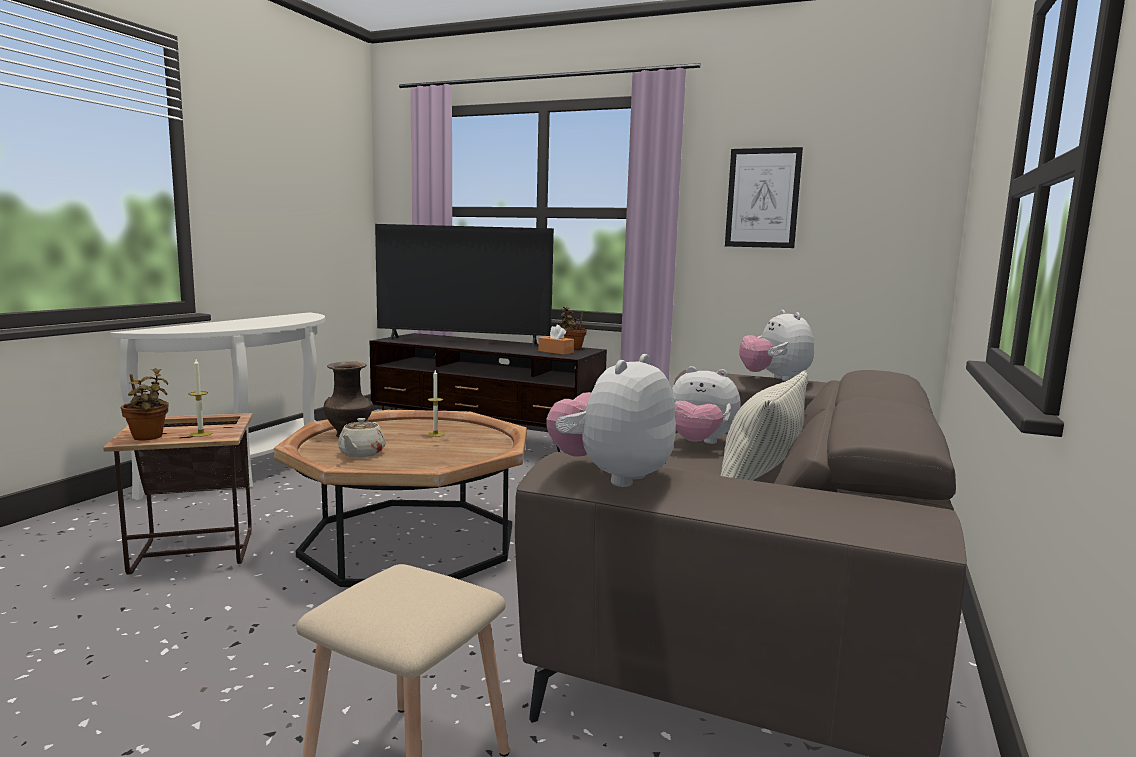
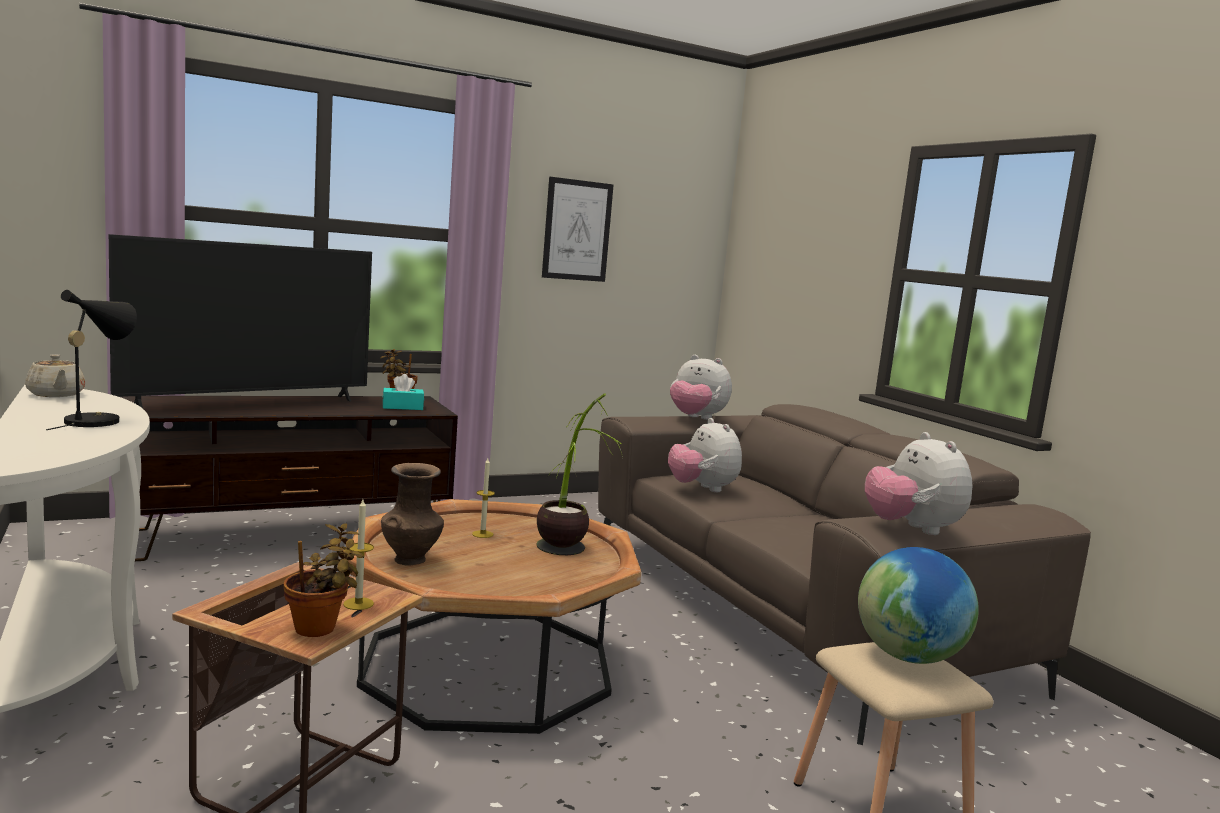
camera: 50 degrees left, 0 degrees up
(261, 323) = (96, 420): none -> black table lamp
(361, 453) = (493, 575): beige teapot -> beige teapot (56, 394)
(420, 594) = (909, 657): none -> globe
(440, 458) = (566, 557): none -> potted plant
(555, 352) = (402, 407): orange tissue box -> turquoise tissue box
(699, 443) = (702, 489): plush toy -> plush toy turned 90 degrees clockwise
(761, 478) = (800, 508): pillow -> none

